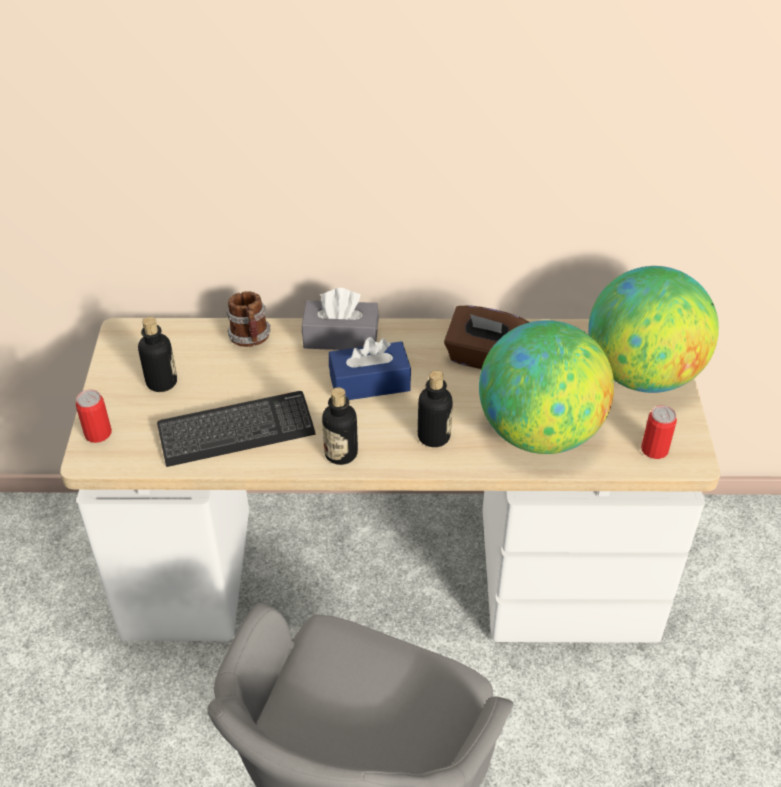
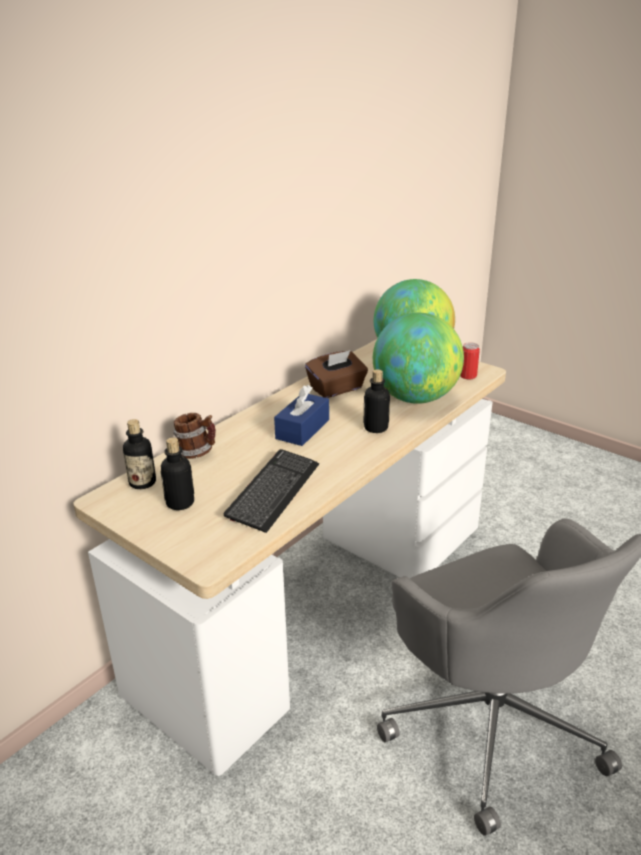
camera: 50 degrees left, 15 degrees down
(98, 433) = (188, 551): can -> none
(341, 337) = (248, 422): grey tissue box -> none
(341, 453) = (348, 462): bottle -> bottle (142, 482)

